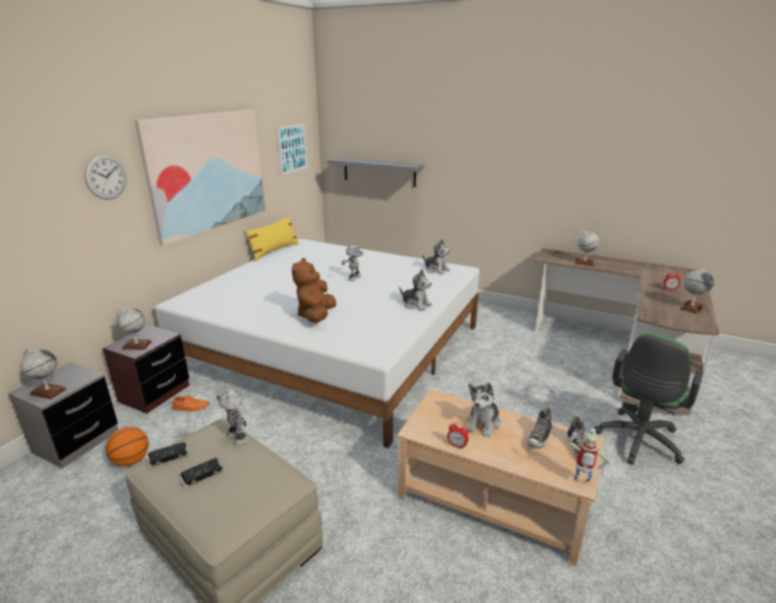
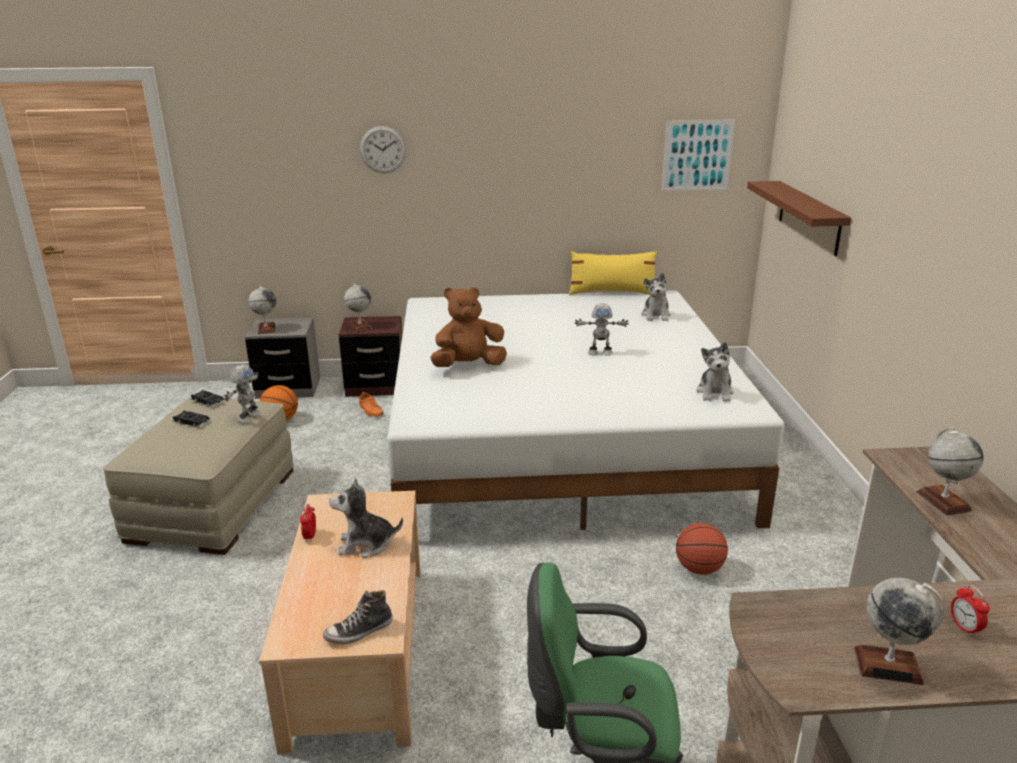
camera: 60 degrees right, 0 degrees up
(208, 172) = (522, 165): picture -> none
(379, 172) = (809, 217): grey shelf -> brown shelf
(416, 305) = (572, 409): plush toy -> plush toy (656, 315)
(493, 355) = (699, 569): none -> basketball
(539, 438) = (363, 594): shoe -> none
(580, 483) = (285, 643): toy robot -> none

